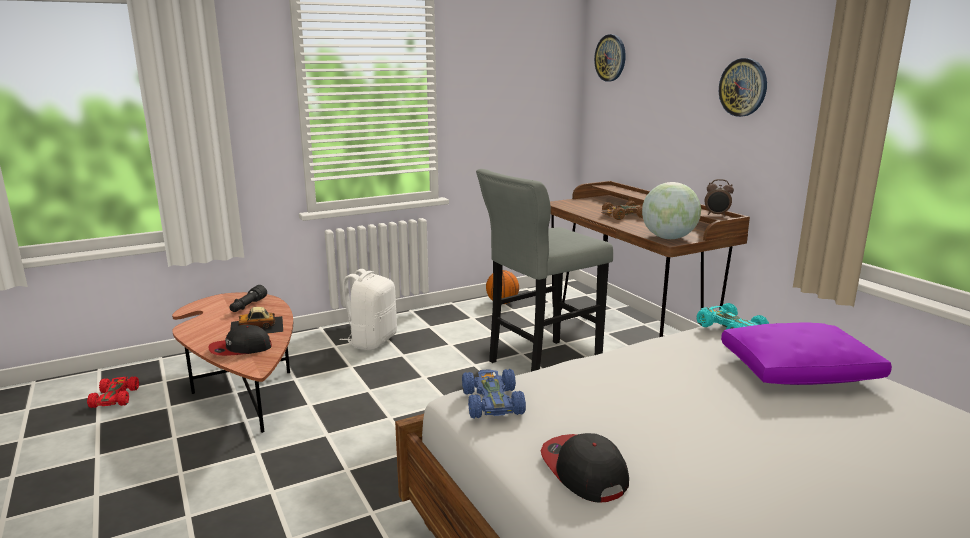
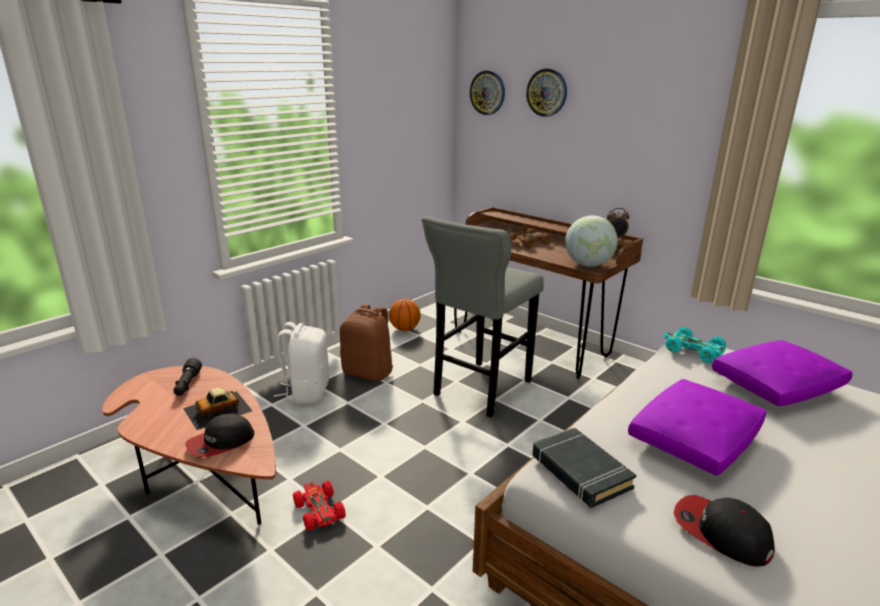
camera: 20 degrees left, 5 degrees up
(115, 397) = (51, 519): red toy car -> red toy car (318, 510)
(440, 334) = (369, 372): none -> brown backpack
(491, 402) = (580, 472): blue toy car -> black book
(642, 399) = (694, 440): none -> purple pillow
(743, 87) = (634, 126): wall clock -> wall clock (547, 92)

